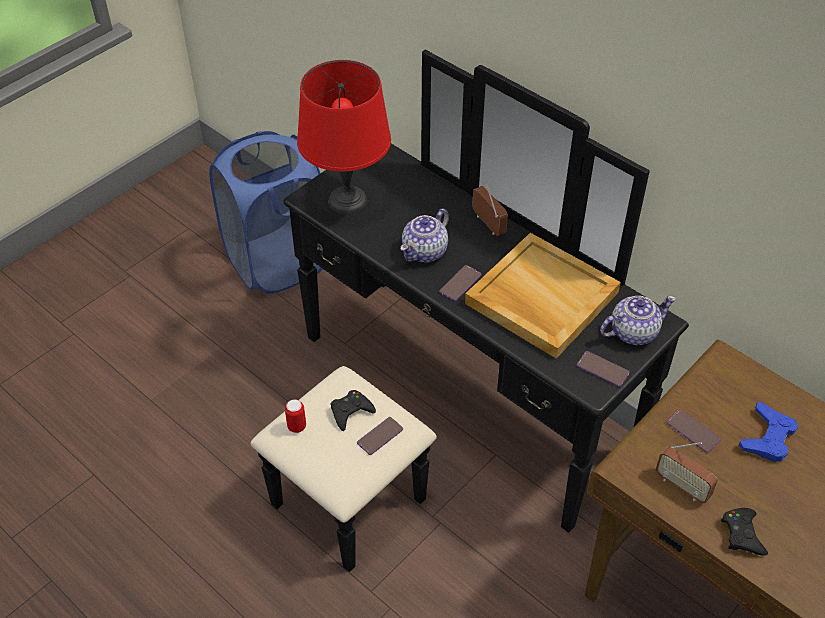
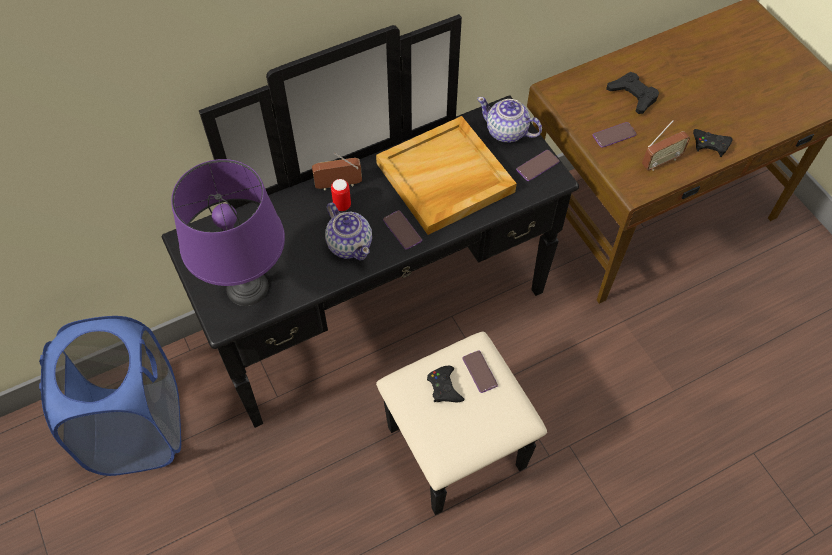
camera: 70 degrees left, 10 degrees up
(297, 426) = (443, 439): can -> can (342, 205)
(348, 201) = (248, 287): red table lamp -> purple table lamp
(632, 332) = (507, 132): teapot -> teapot turned 60 degrees counterclockwise
(767, 437) = (633, 95): blue game controller -> black game controller

